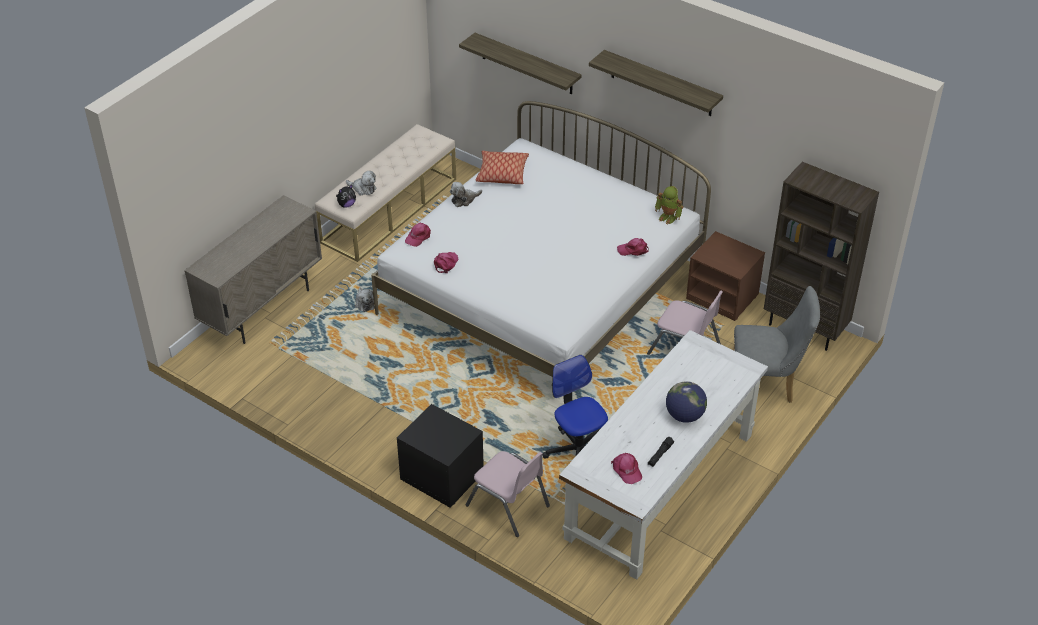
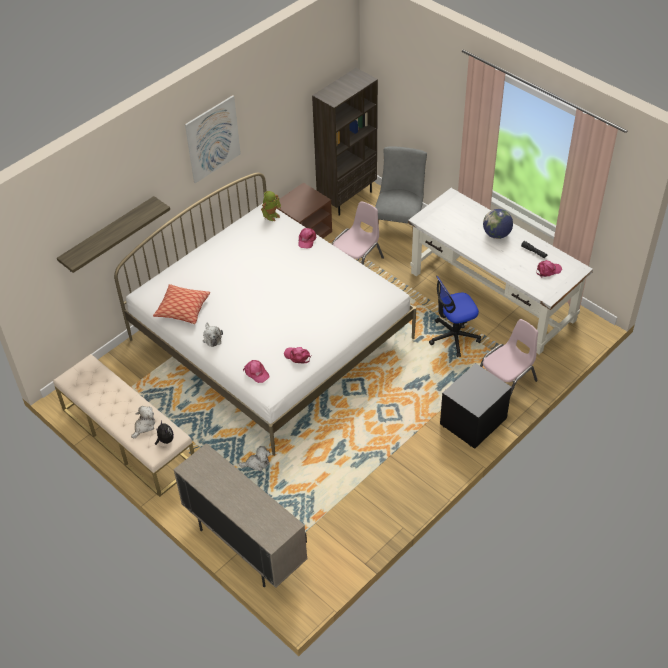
camera: 80 degrees left, 5 degrees up
(661, 84) = (213, 139): shelf -> picture

